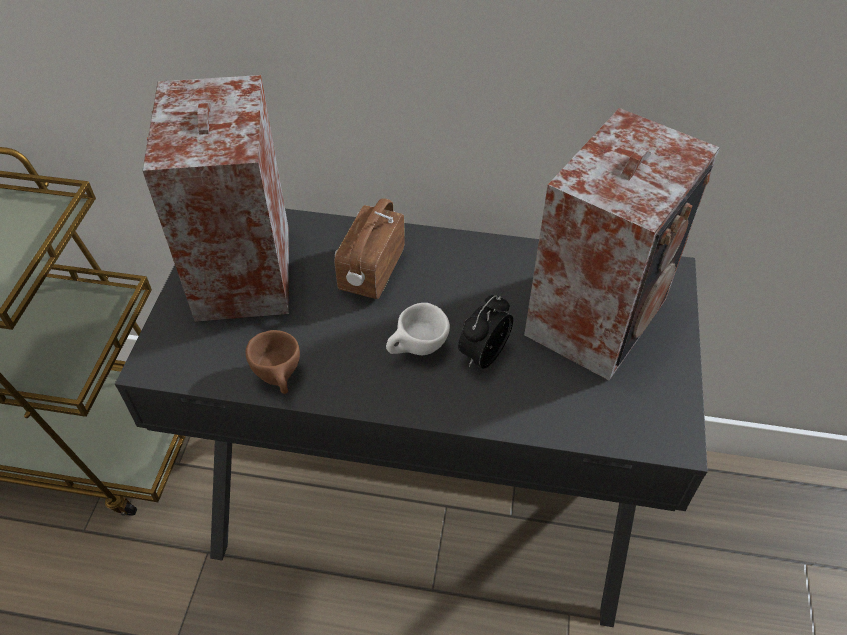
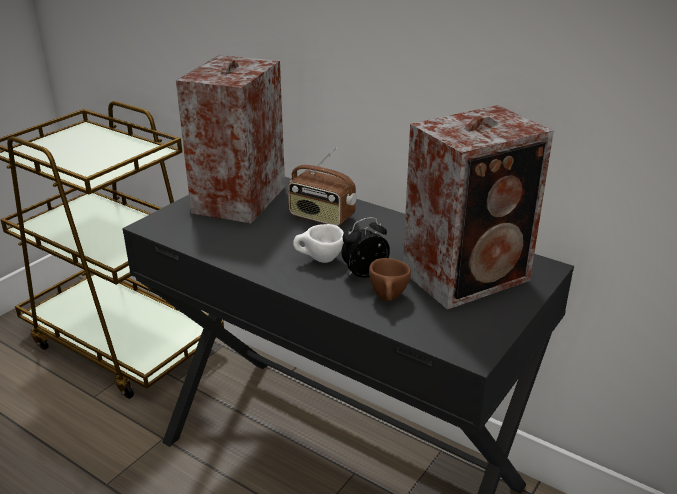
camera: 25 degrees right, 20 degrees down
(280, 380) = (219, 251): brown cup -> brown cup (389, 299)
(370, 271) = (321, 217): radio -> radio turned 105 degrees counterclockwise

